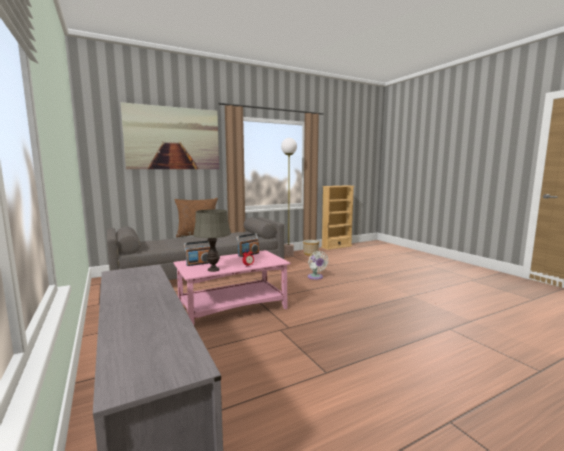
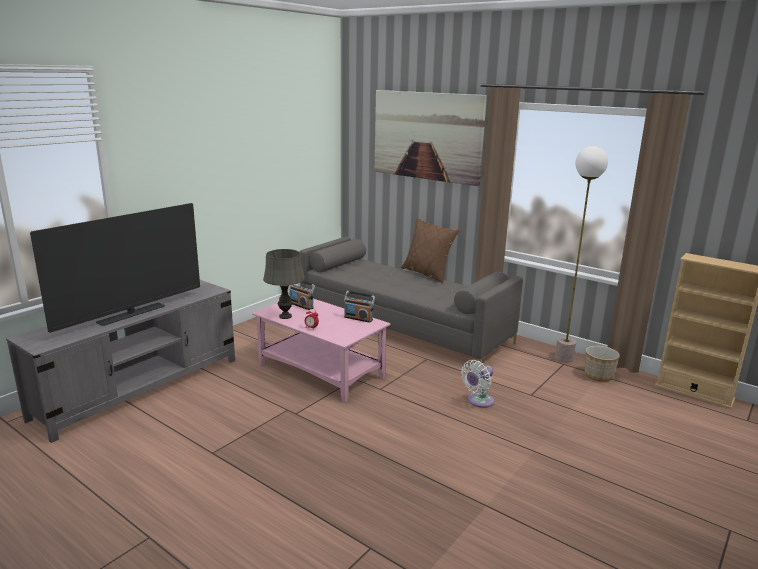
camera: 65 degrees right, 10 degrees up
(154, 304) = (131, 314): none -> television

